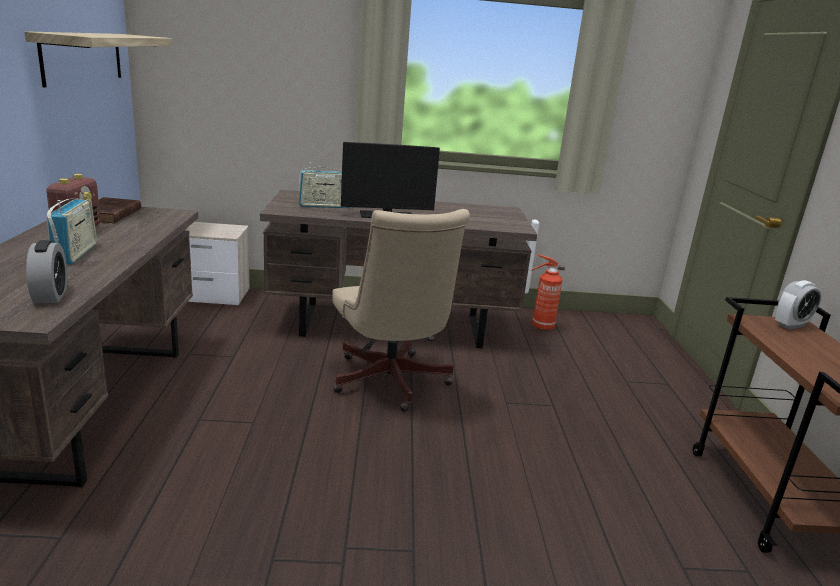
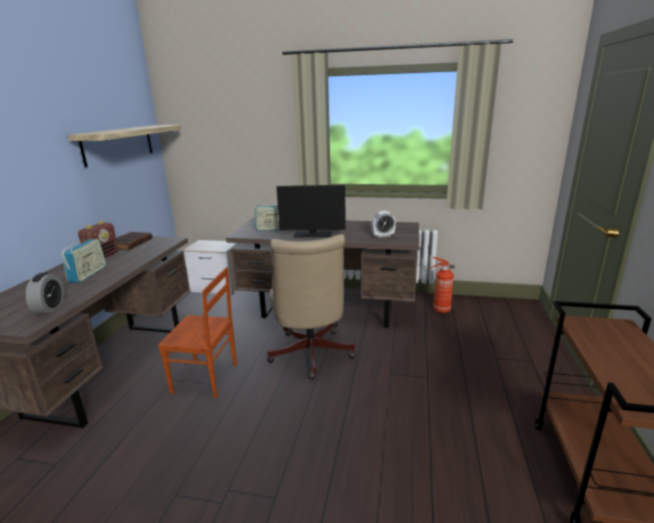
camera: 15 degrees right, 0 degrees up
(250, 417) = (206, 379): none -> brown chair
(791, 325) = (613, 326): alarm clock -> alarm clock (383, 236)

